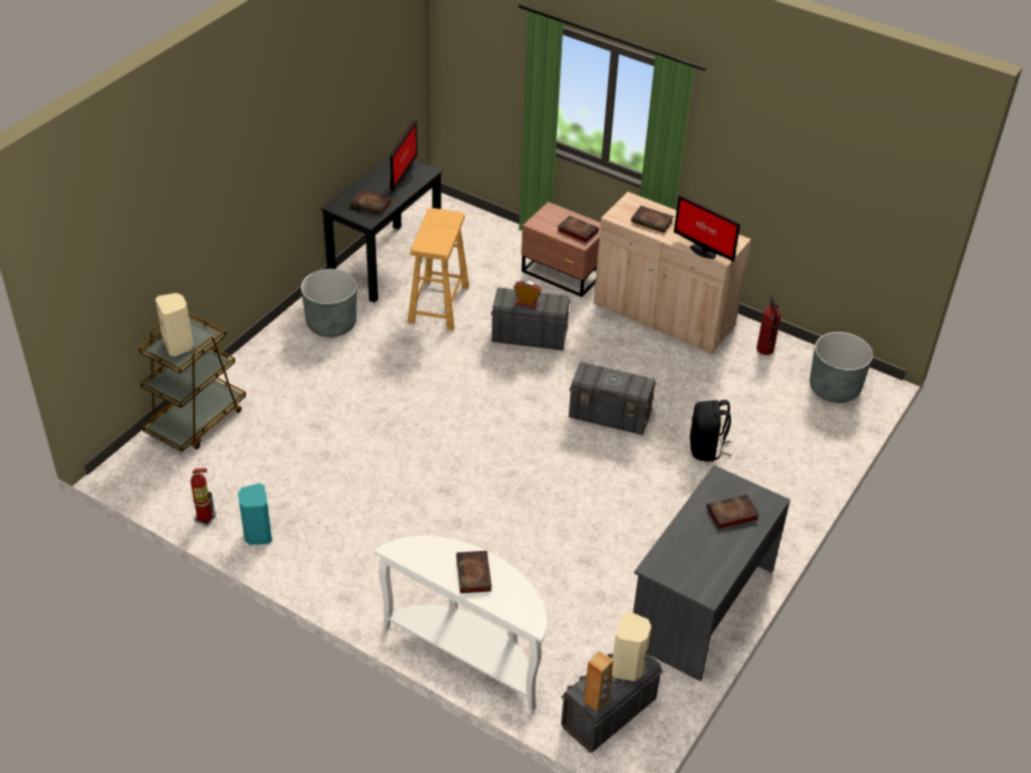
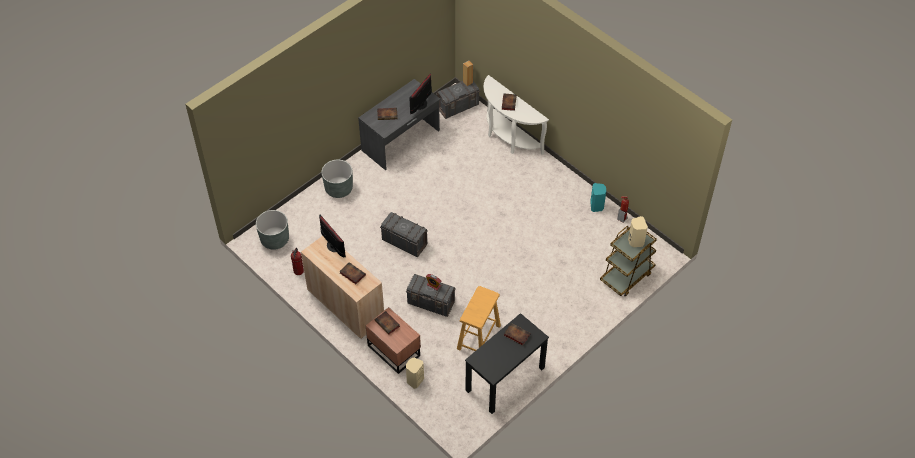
camera: 165 degrees left, 10 degrees up
(331, 324) = (546, 332): grey planter -> grey planter (339, 188)
(402, 179) = (492, 355): monitor -> monitor (422, 104)
(628, 668) = (450, 91): beige speaker -> beige speaker (414, 380)
(706, 449) = (362, 215): black backpack -> none

